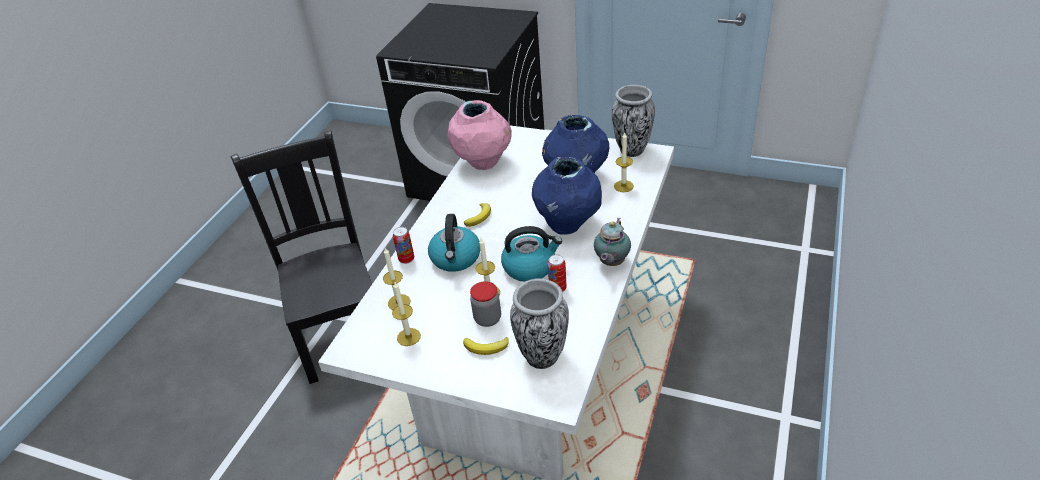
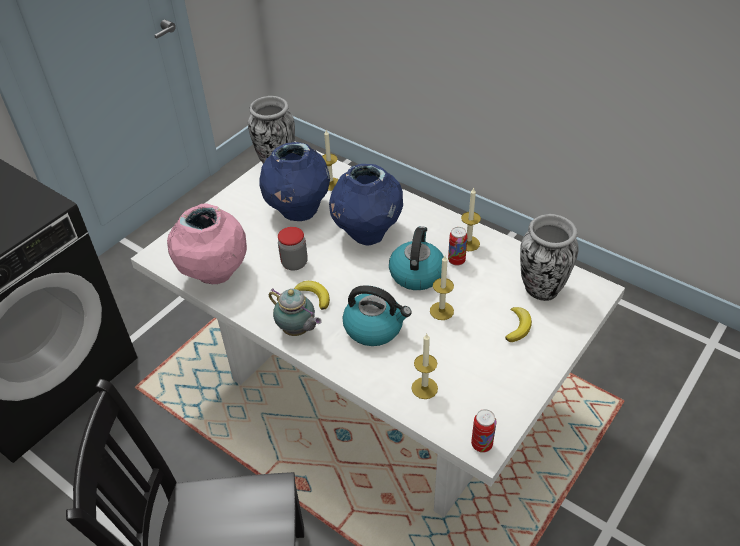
camera: 75 degrees left, 5 degrees up
(406, 259) = (354, 371): can -> can (481, 444)
(408, 337) = (482, 386): candle -> candle (468, 243)
(487, 319) = (479, 318): jar -> jar (294, 263)
(611, 263) = (437, 219): teapot -> teapot (297, 331)

